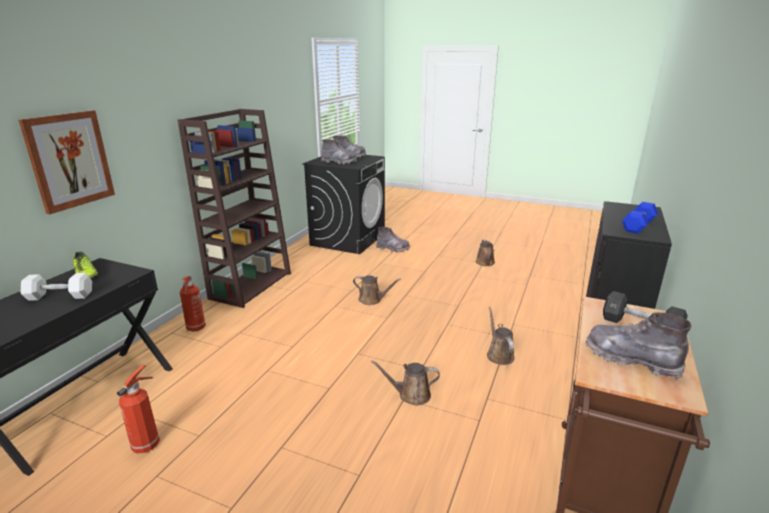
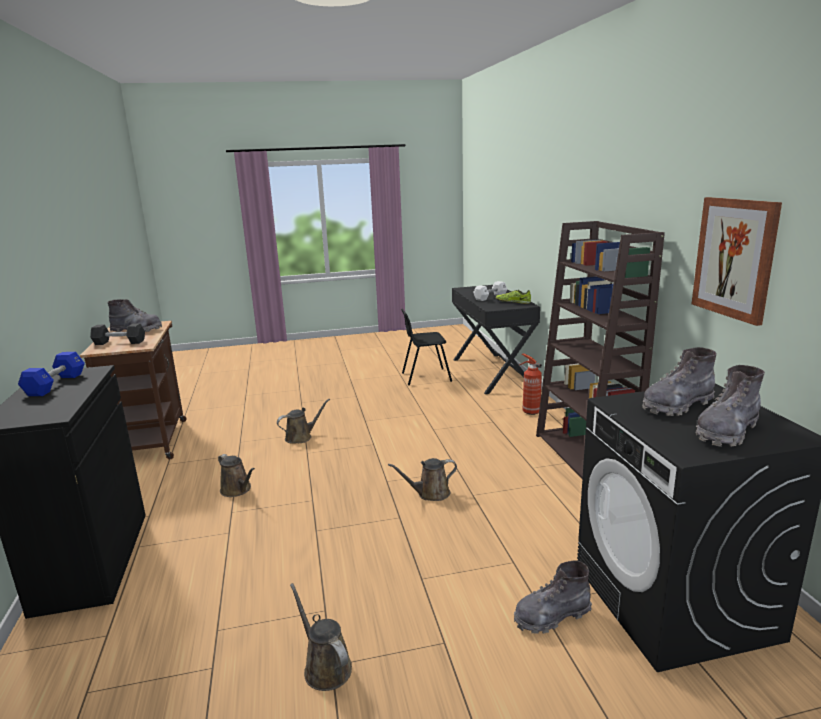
camera: 145 degrees right, 5 degrees down
(69, 160) = (545, 228): picture -> picture (734, 258)
(147, 444) = (425, 377): fire extinguisher -> black chair

